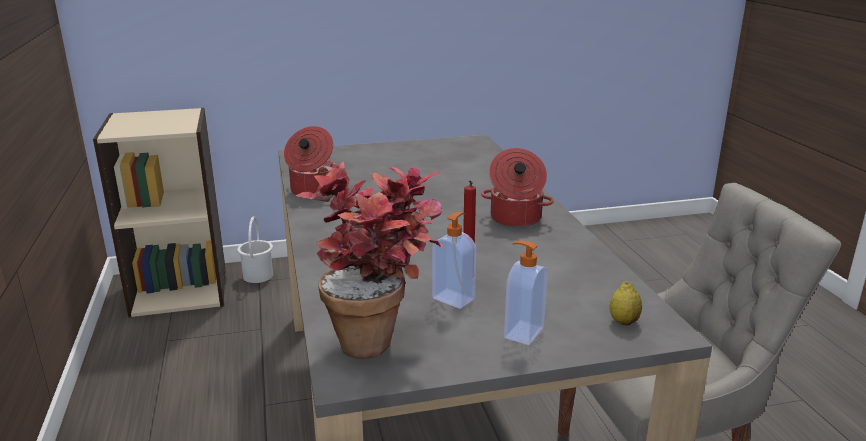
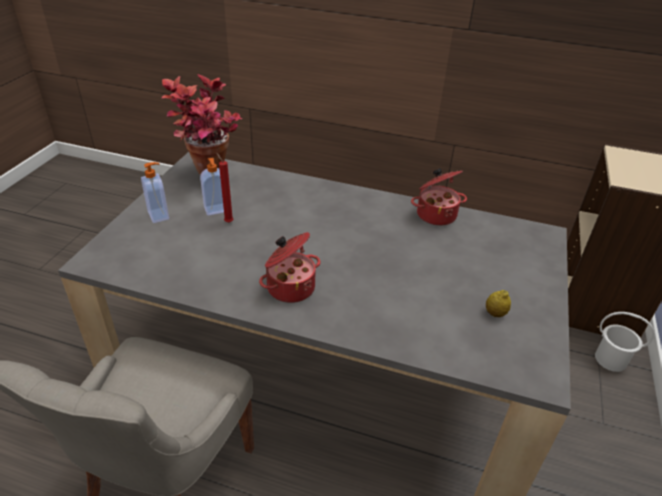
camera: 120 degrees right, 15 degrees up
(623, 322) = (118, 253): lemon -> lemon (495, 313)

